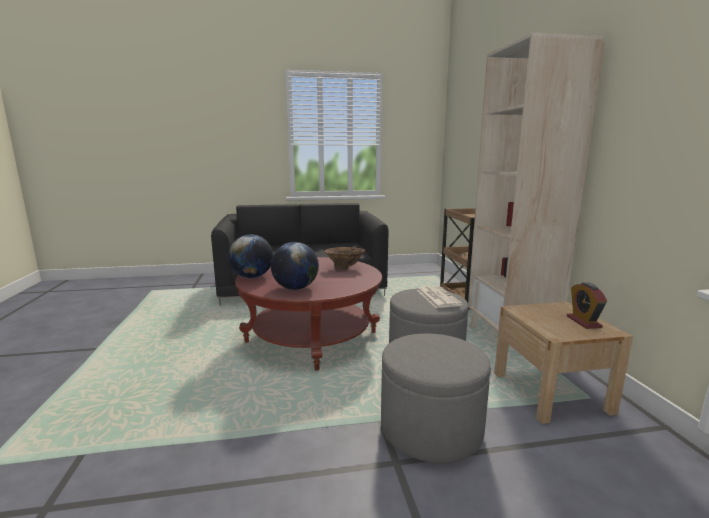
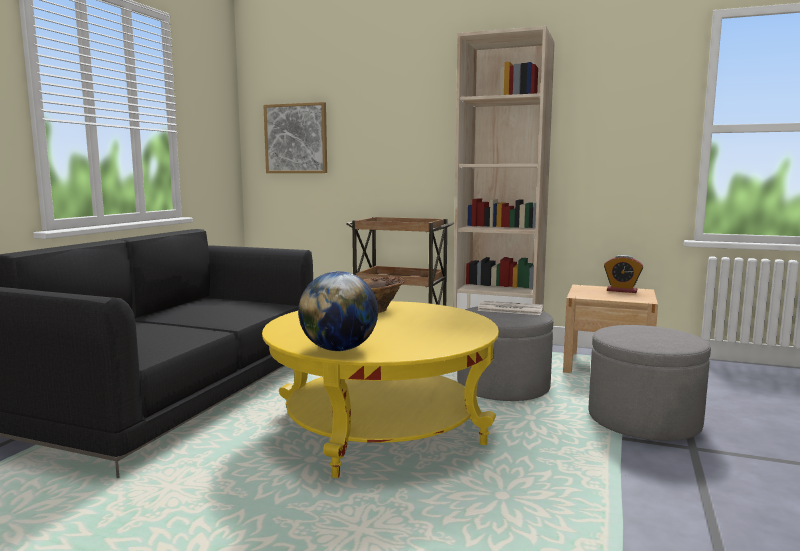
camera: 60 degrees left, 5 degrees down
(295, 288) = (436, 337): globe -> none
(312, 337) = (381, 429): red coffee table -> yellow coffee table
(460, 145) = (296, 138): none -> picture

